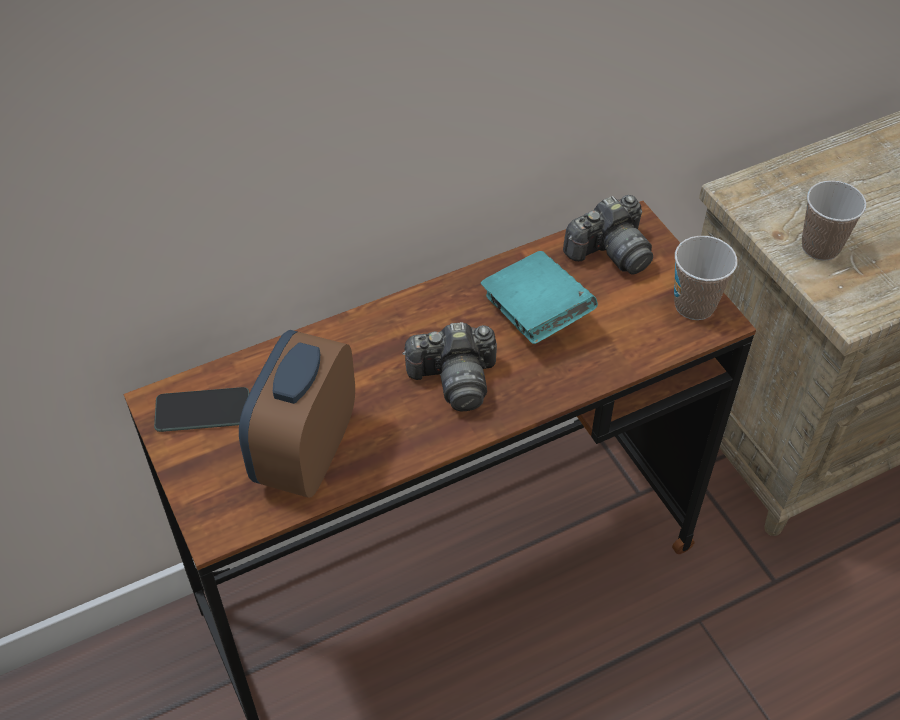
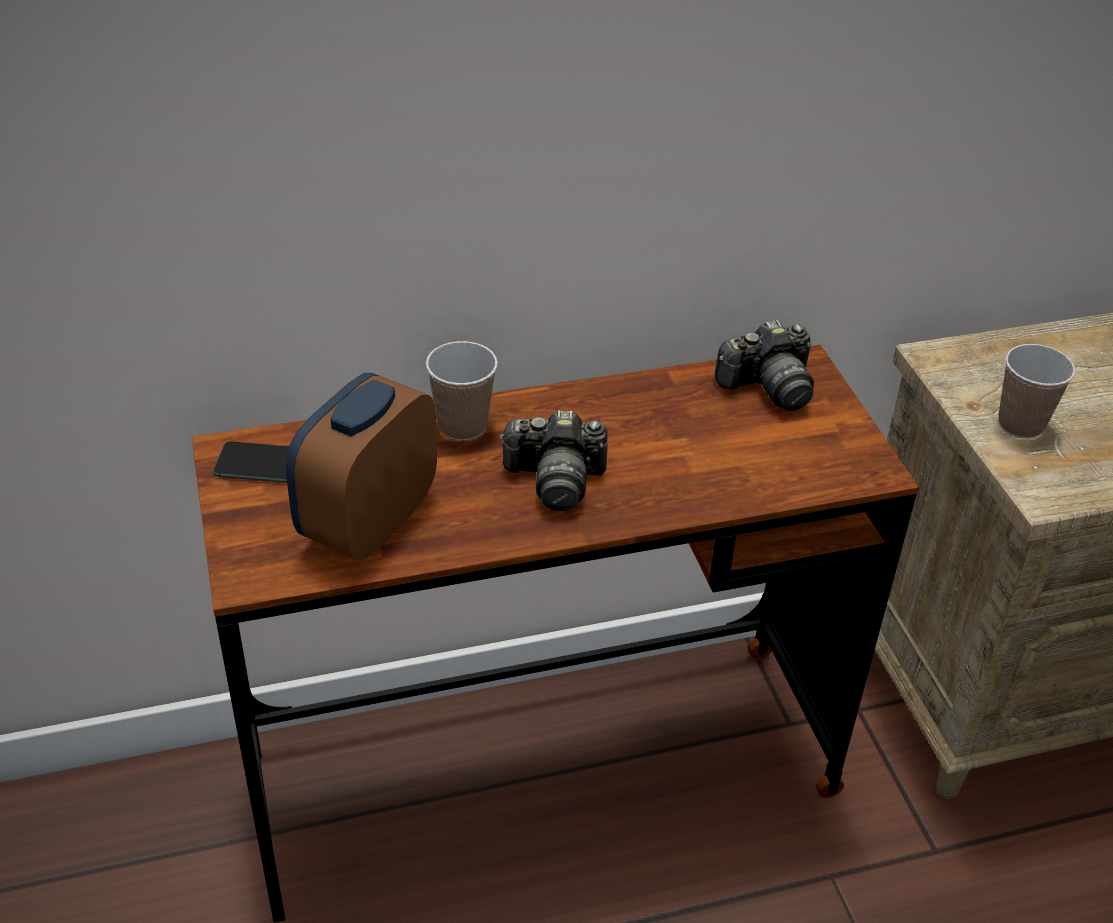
camera: 10 degrees right, 10 degrees down
(535, 315) = (665, 433): turquoise book -> none
(694, 305) = (852, 452): cup -> cup (462, 426)

